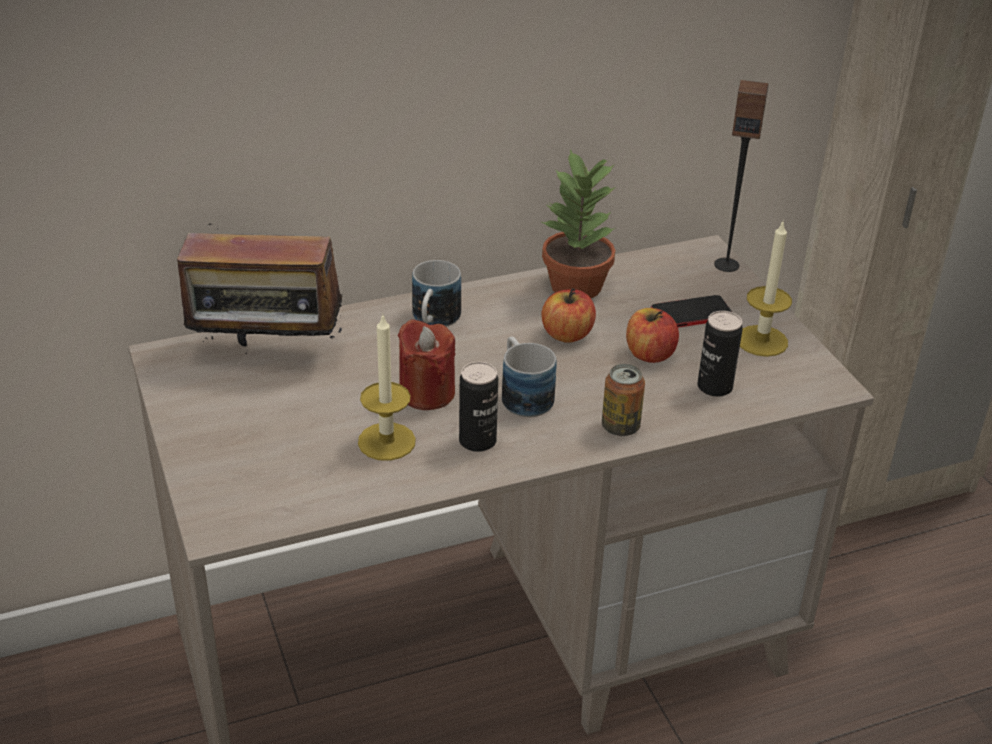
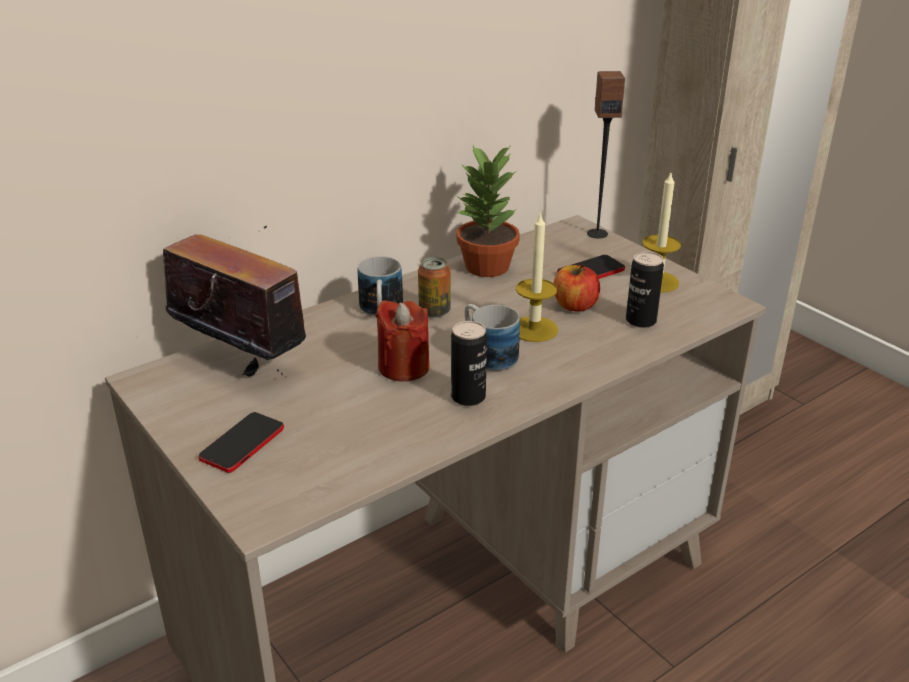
camera: 15 degrees left, 5 degrees down
(230, 446) = (242, 443): none -> phone
(267, 354) = (242, 361): radio -> radio turned 135 degrees counterclockwise
(386, 441) = (387, 412): candle -> candle (534, 329)
(567, 334) = (499, 302): apple -> none
(620, 427) = (583, 364): can -> can (434, 311)

